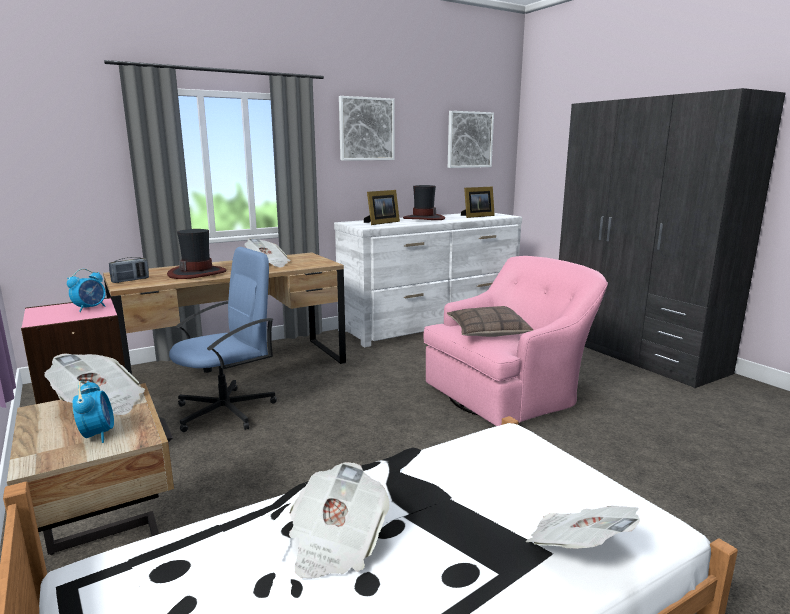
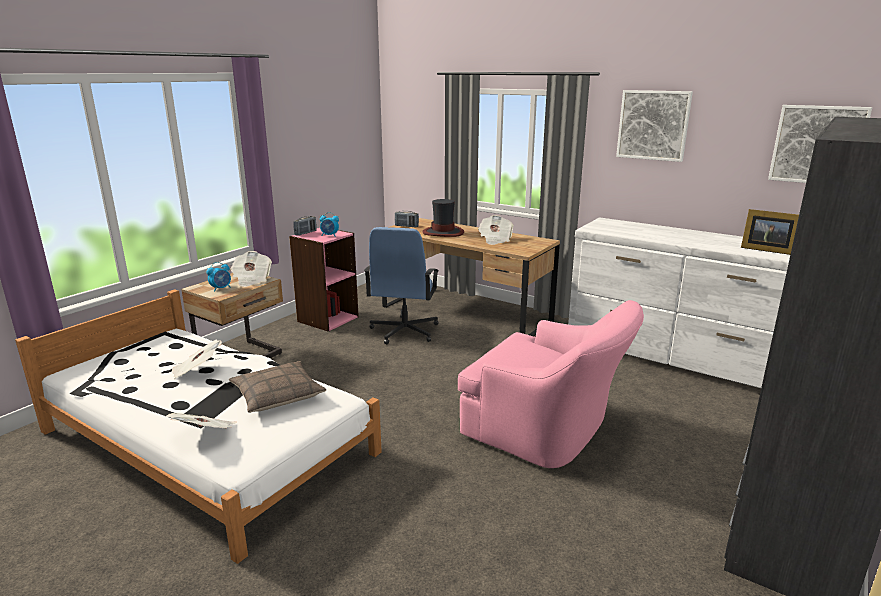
camera: 65 degrees right, 5 degrees up
(36, 318) = (305, 233): none -> radio
(227, 410) = (404, 331): blue office chair -> blue office chair turned 75 degrees clockwise
(381, 223) = (625, 228): picture frame -> none
(423, 218) = (691, 235): hat -> none
(487, 331) = (519, 354): pillow -> pillow (277, 395)

